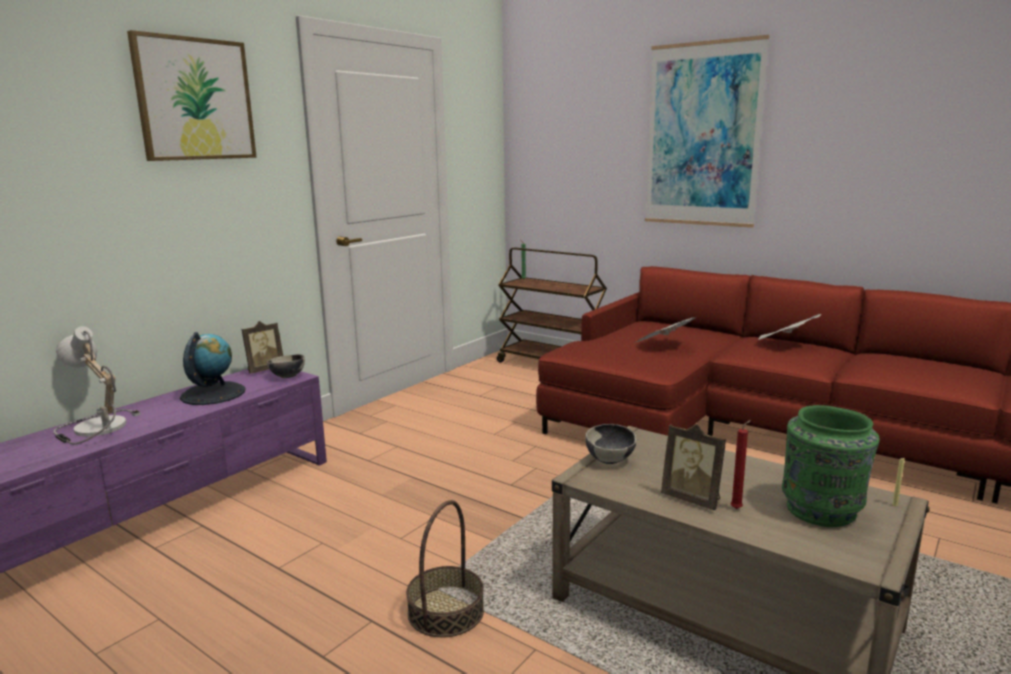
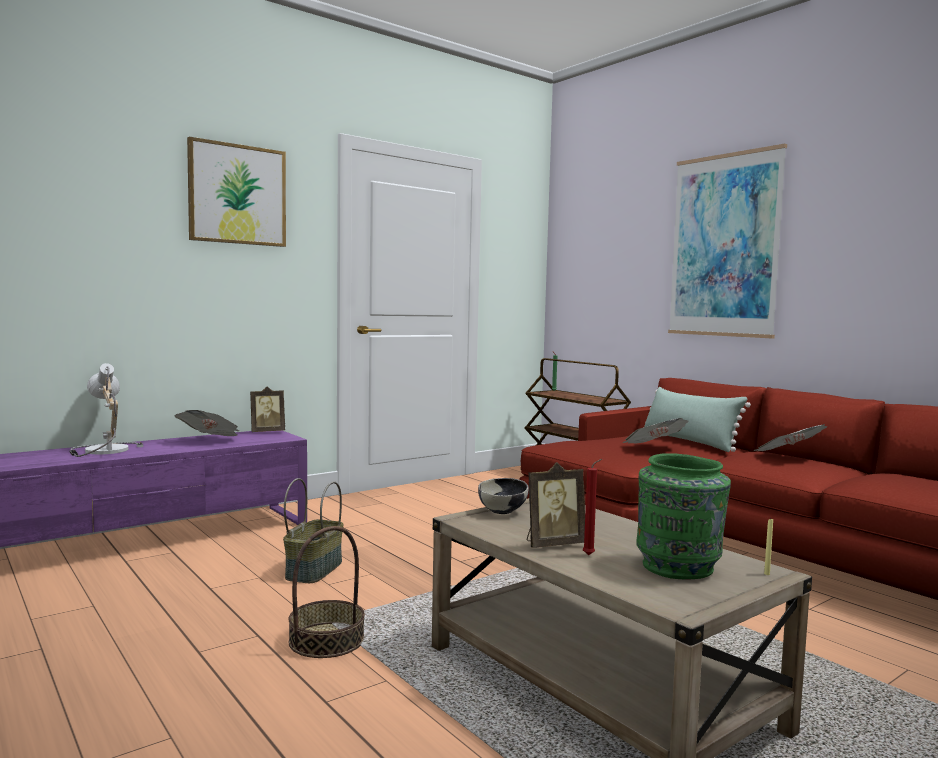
camera: 15 degrees right, 10 degrees down
(213, 393) = (210, 441): globe -> newspaper
(287, 376) = (281, 437): bowl -> none
(373, 522) = (313, 569): none -> basket
(683, 330) = (689, 441): none -> green pillow
(693, 499) = (552, 544): picture frame -> picture frame turned 75 degrees counterclockwise

